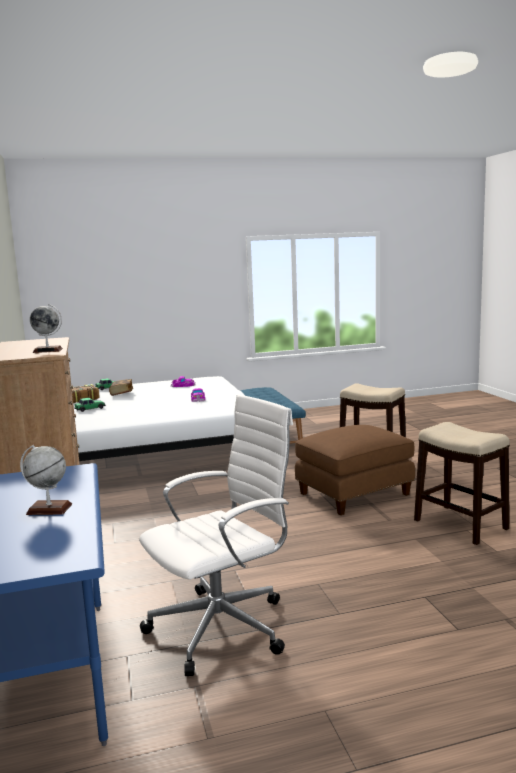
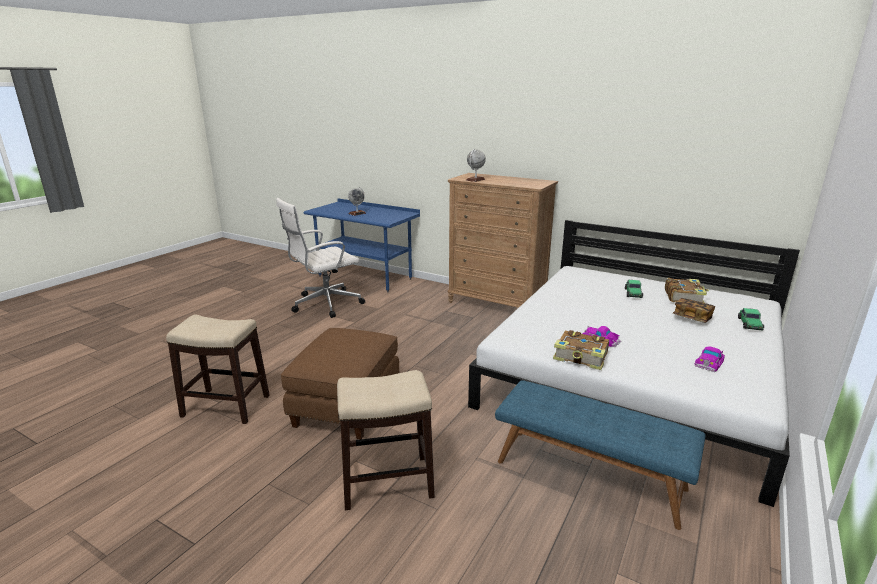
camera: 135 degrees right, 10 degrees up
(223, 626) = (325, 304): white office chair -> white office chair turned 45 degrees clockwise
(230, 396) = (581, 357): none -> book

